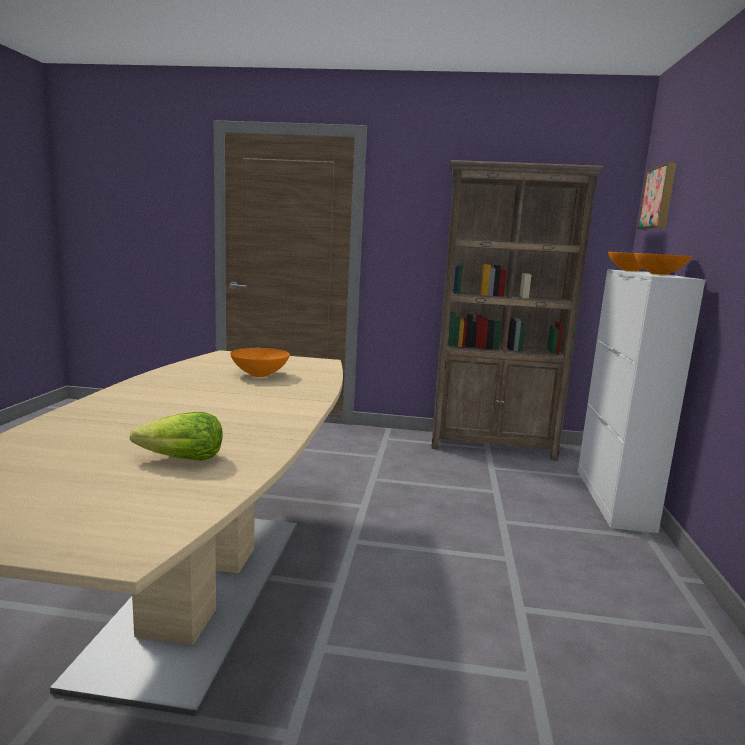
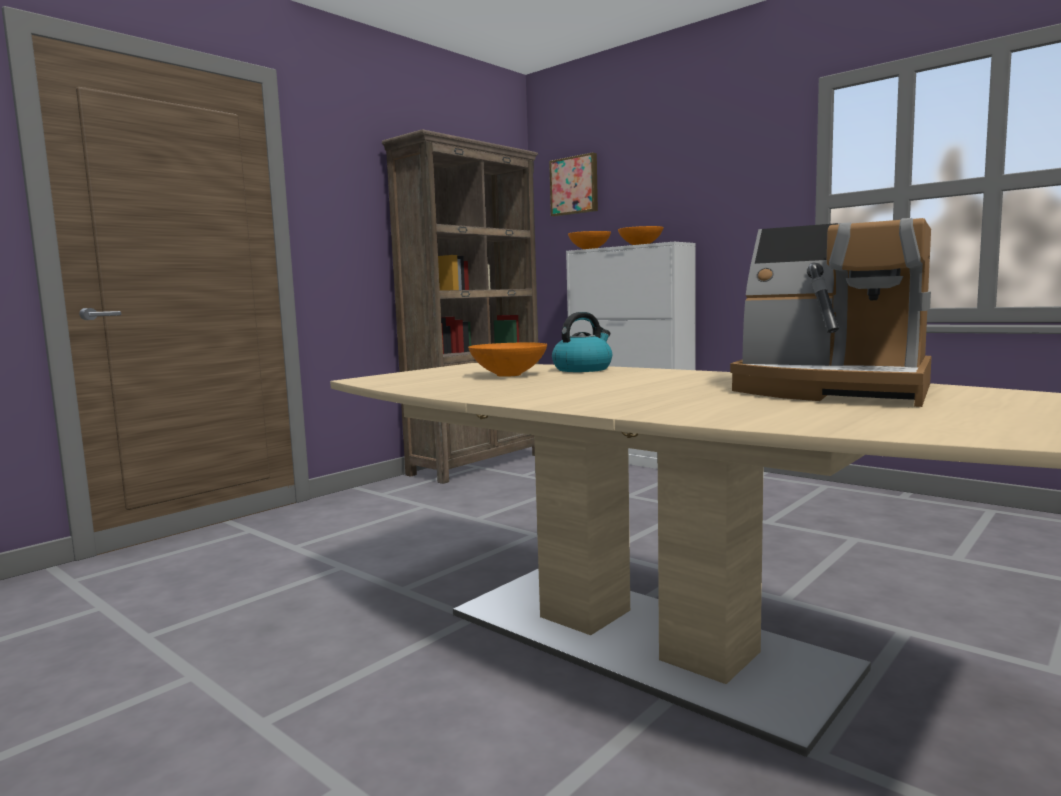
camera: 55 degrees left, 5 degrees down
(181, 459) = (832, 390): lettuce -> coffee machine
(307, 386) = (583, 369): none -> kettle

